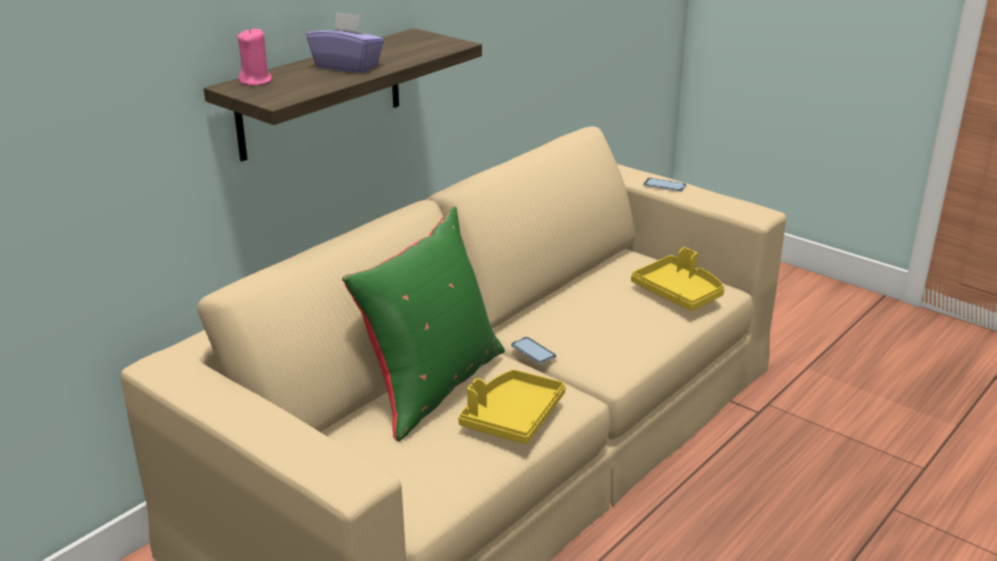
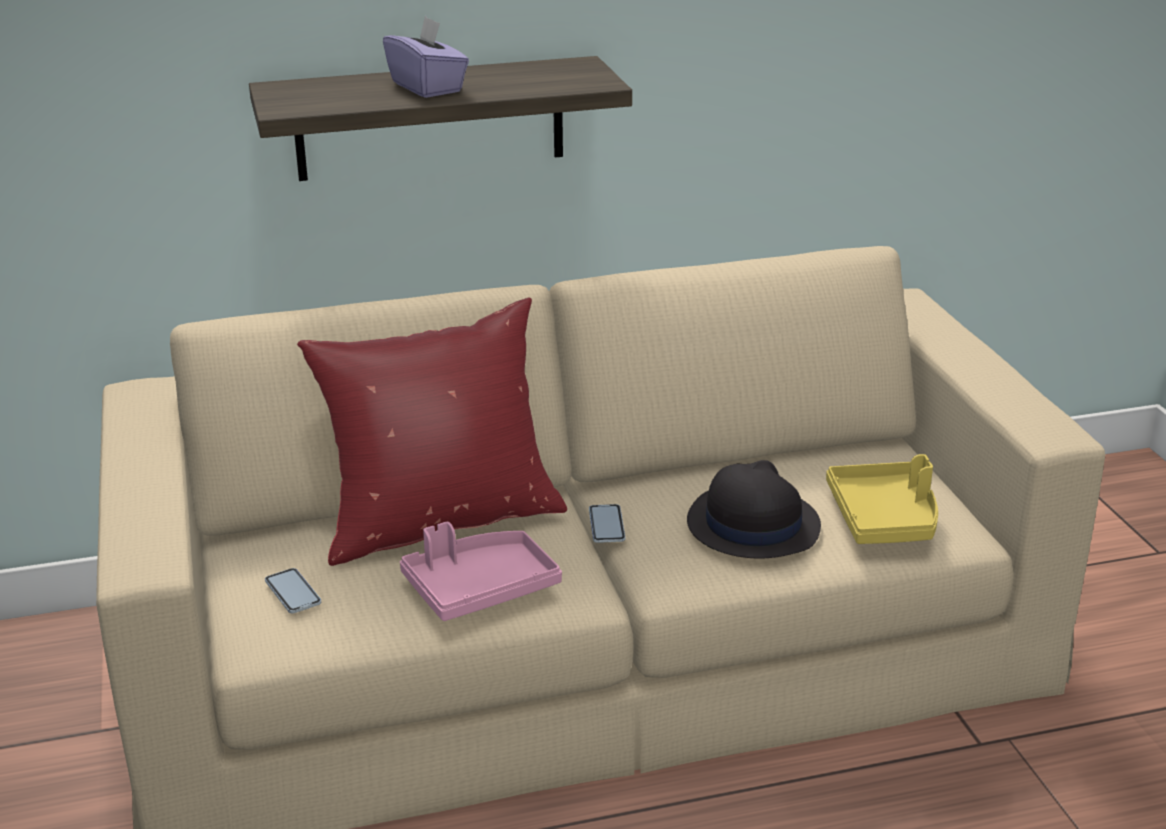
camera: 35 degrees right, 0 degrees up
(256, 81) = (307, 85): pink candle -> none
(432, 386) = (440, 521): green pillow -> red pillow
(512, 417) = (480, 588): yellow tray -> pink tray
(617, 321) = (752, 524): none -> black hat
(664, 186) = (967, 360): phone -> phone (293, 592)

